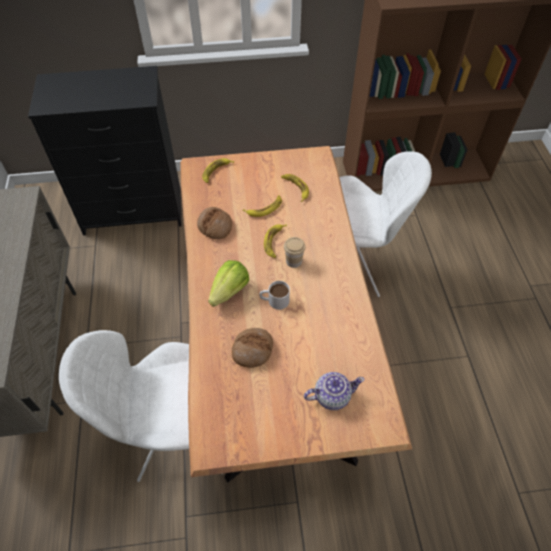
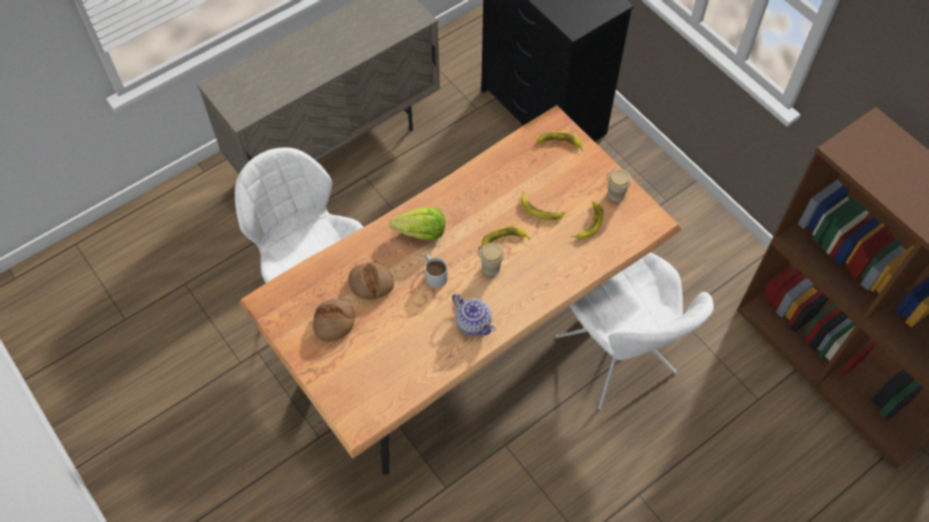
camera: 60 degrees right, 5 degrees up
(215, 226) = (488, 181): bread -> bread (334, 322)
(283, 163) = (616, 194): none -> cup
(331, 396) = (362, 367): teapot -> teapot (473, 322)

